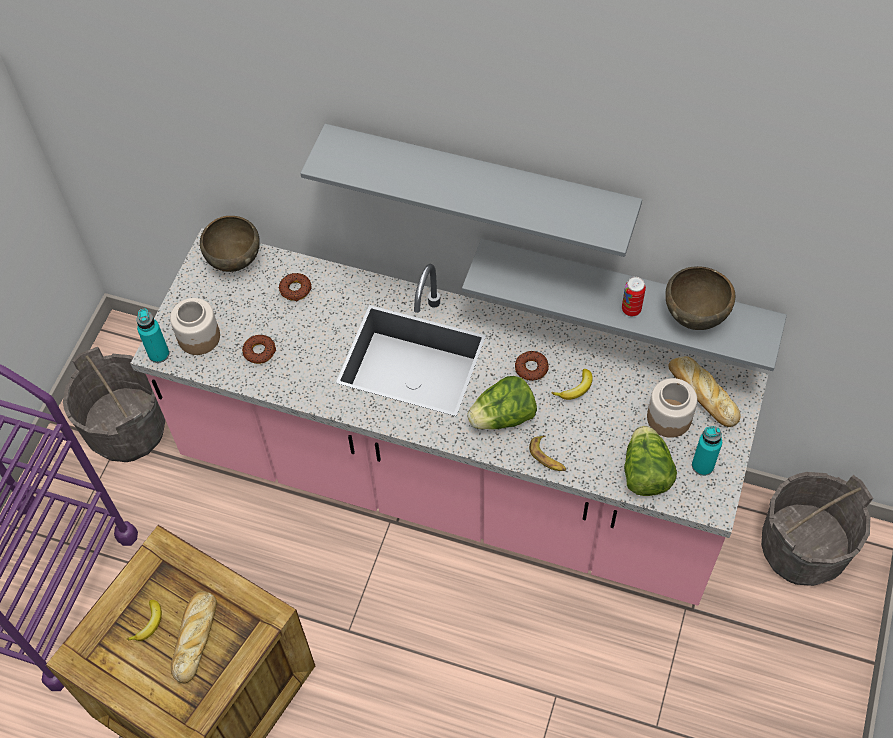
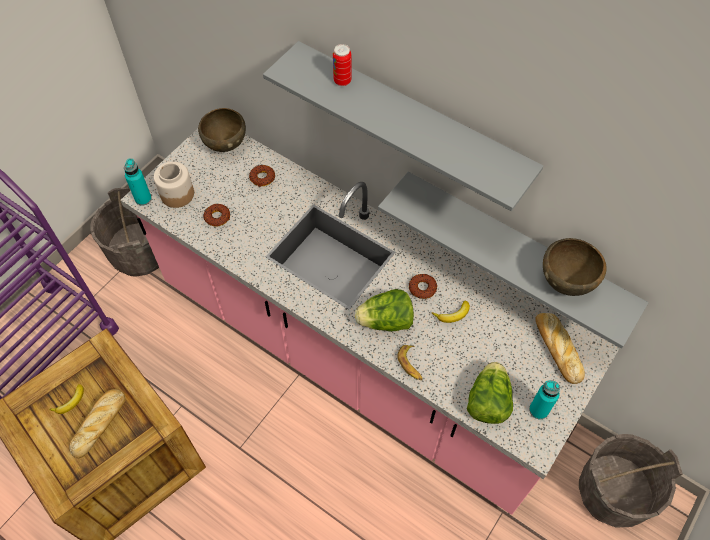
camera: 15 degrees right, 0 degrees up
(631, 309) = (512, 261): can -> can (342, 81)
(669, 417) = (523, 361): jar -> none

